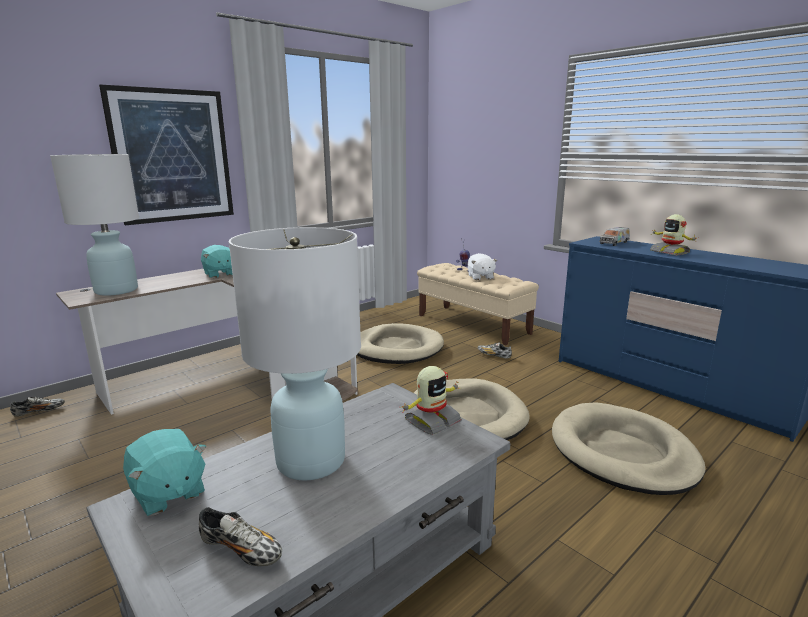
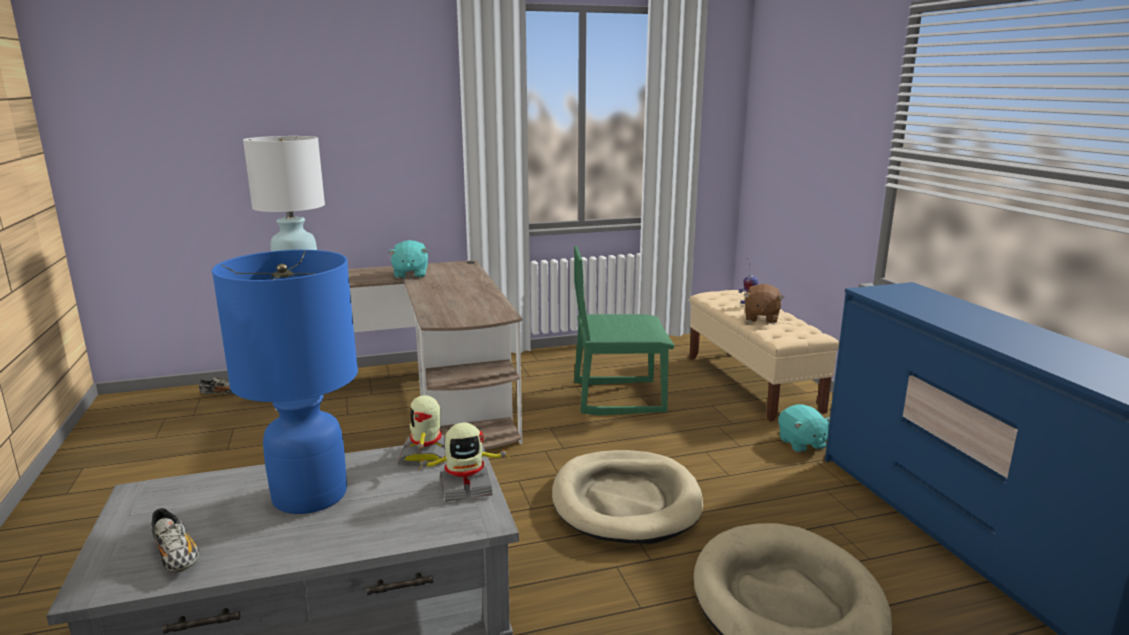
camera: 25 degrees right, 0 degrees up
(168, 493) = (176, 491): turquoise plush toy -> turquoise plush toy (801, 443)
(172, 156) = (384, 136): picture -> none
(310, 460) = (310, 495): white table lamp -> blue table lamp
(396, 348) = (618, 397): beige dog bed -> green chair
(480, 277) = (761, 318): white plush toy -> brown plush toy
(493, 355) = (738, 432): shoe -> none
(614, 243) = (916, 297): toy truck -> none
(670, 252) = (977, 325): toy robot -> toy robot (426, 455)

